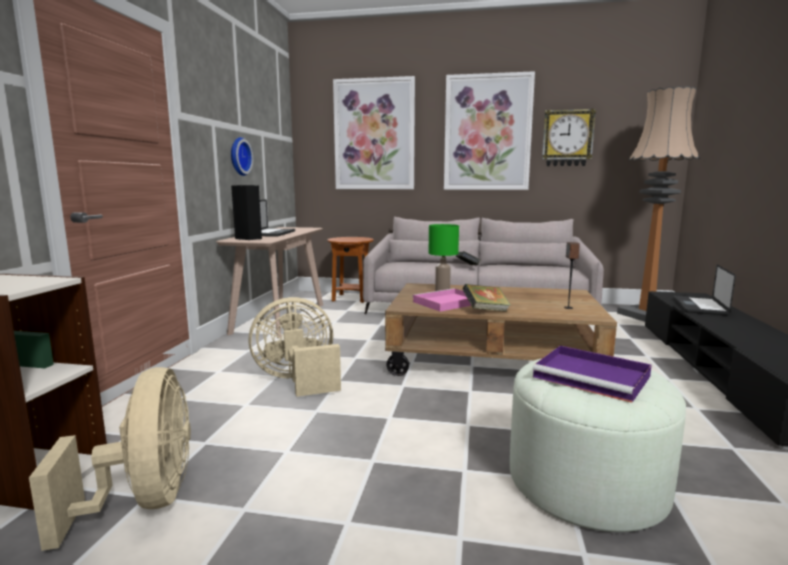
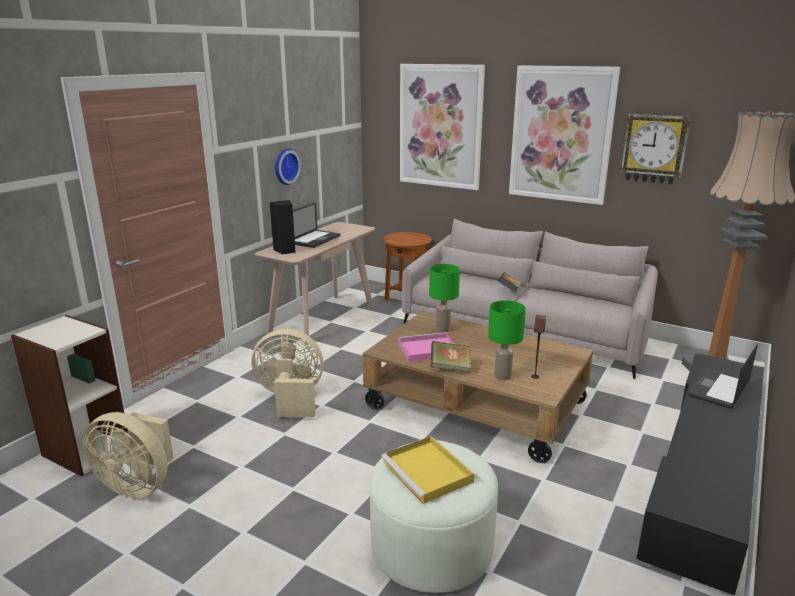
camera: 20 degrees right, 10 degrees up
(145, 501) = (137, 485): beige fan -> beige fan turned 105 degrees clockwise
(540, 310) = (502, 376): none -> green table lamp
(594, 377) = (428, 472): purple tray -> yellow tray

